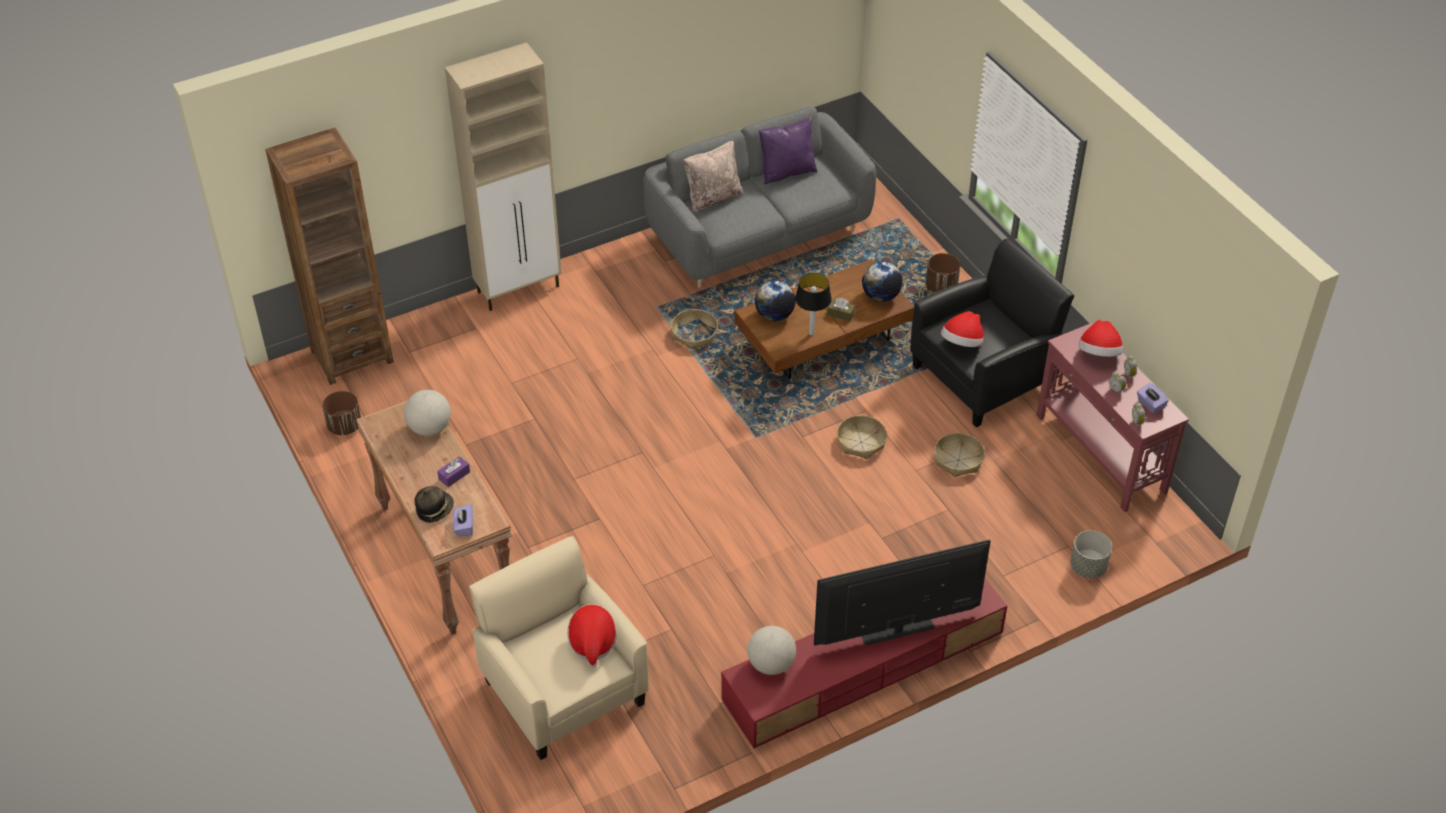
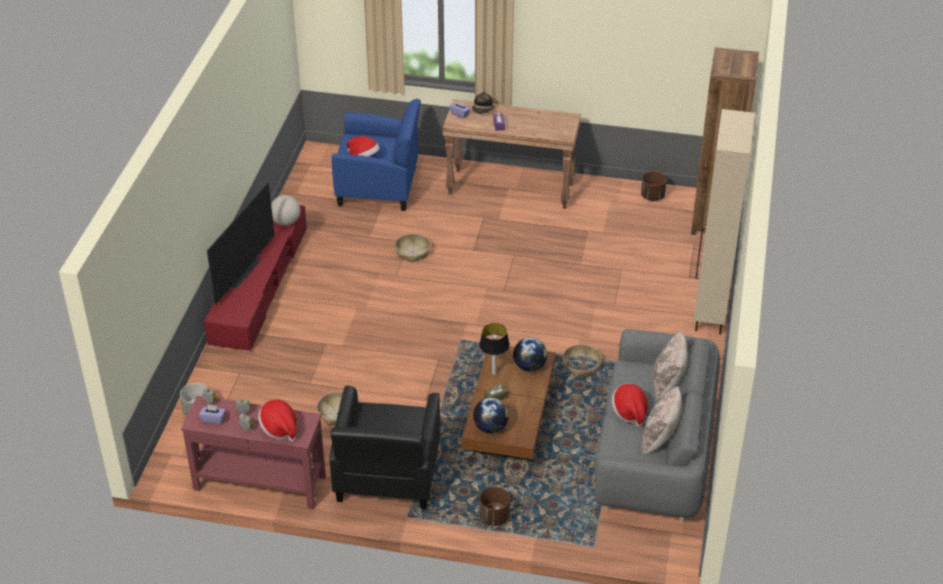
camera: 130 degrees right, 5 degrees down
(430, 428) = (543, 131): globe -> none
(563, 690) = (379, 187): beige armchair -> blue armchair
(787, 172) = (660, 438): purple pillow -> beige pillow
(861, 442) = (403, 381): basket -> basket (412, 252)
(962, 343) = (389, 413): hat -> hat (629, 412)

